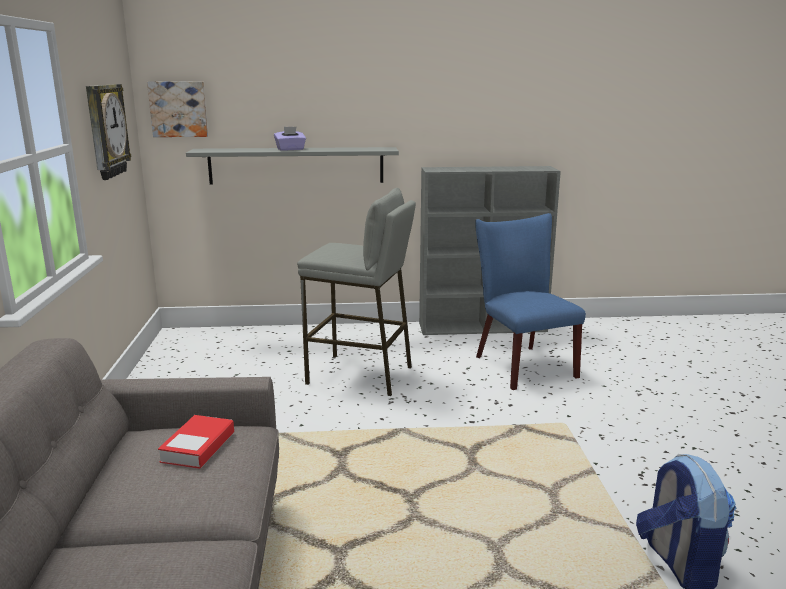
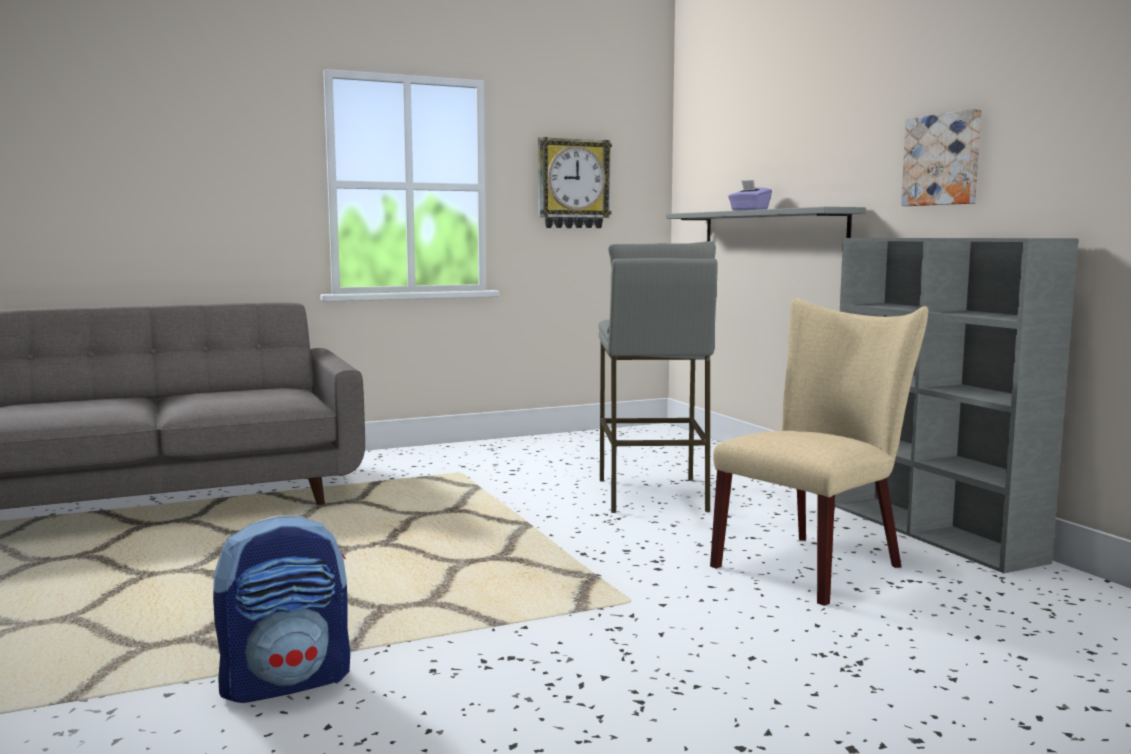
camera: 70 degrees right, 10 degrees down
(178, 109) = (694, 169): picture -> picture (943, 160)
(198, 447) = (268, 394): book -> none
(520, 364) = (815, 564): blue chair -> beige chair

